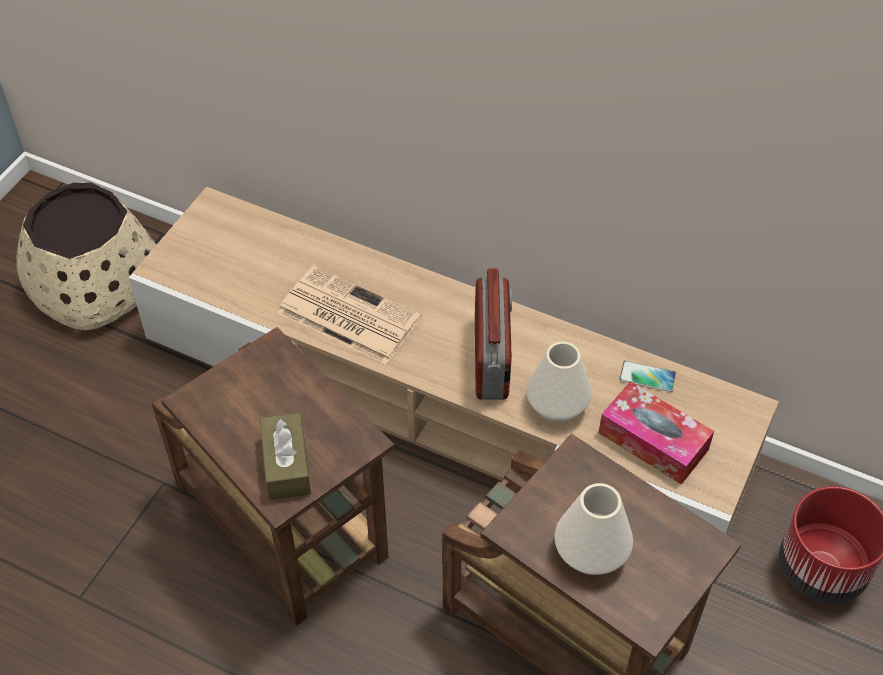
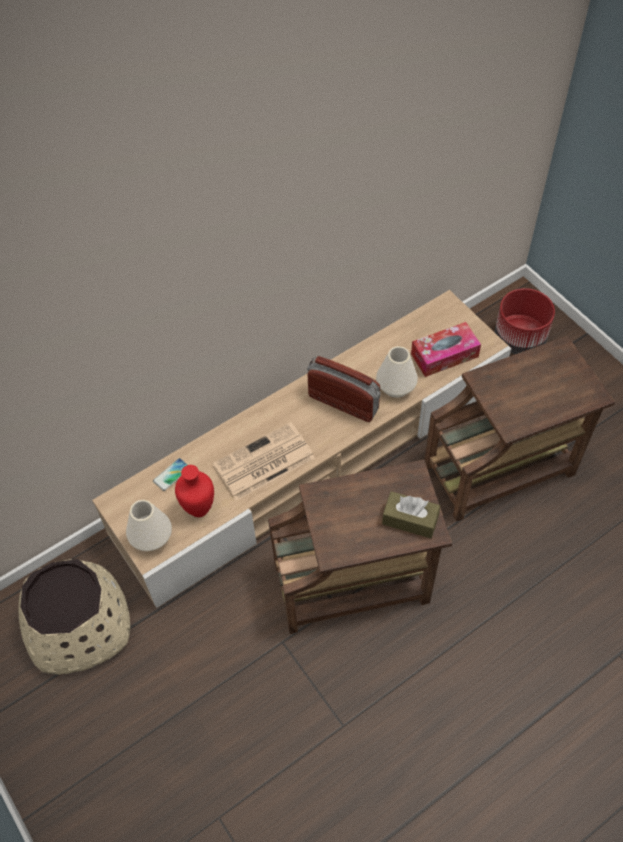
camera: 60 degrees left, 5 degrees up
(245, 283) = (198, 509): none -> red vase
(591, 552) = (542, 400): white vase -> white vase (151, 537)
(647, 377) = (400, 337): phone -> phone (172, 475)

